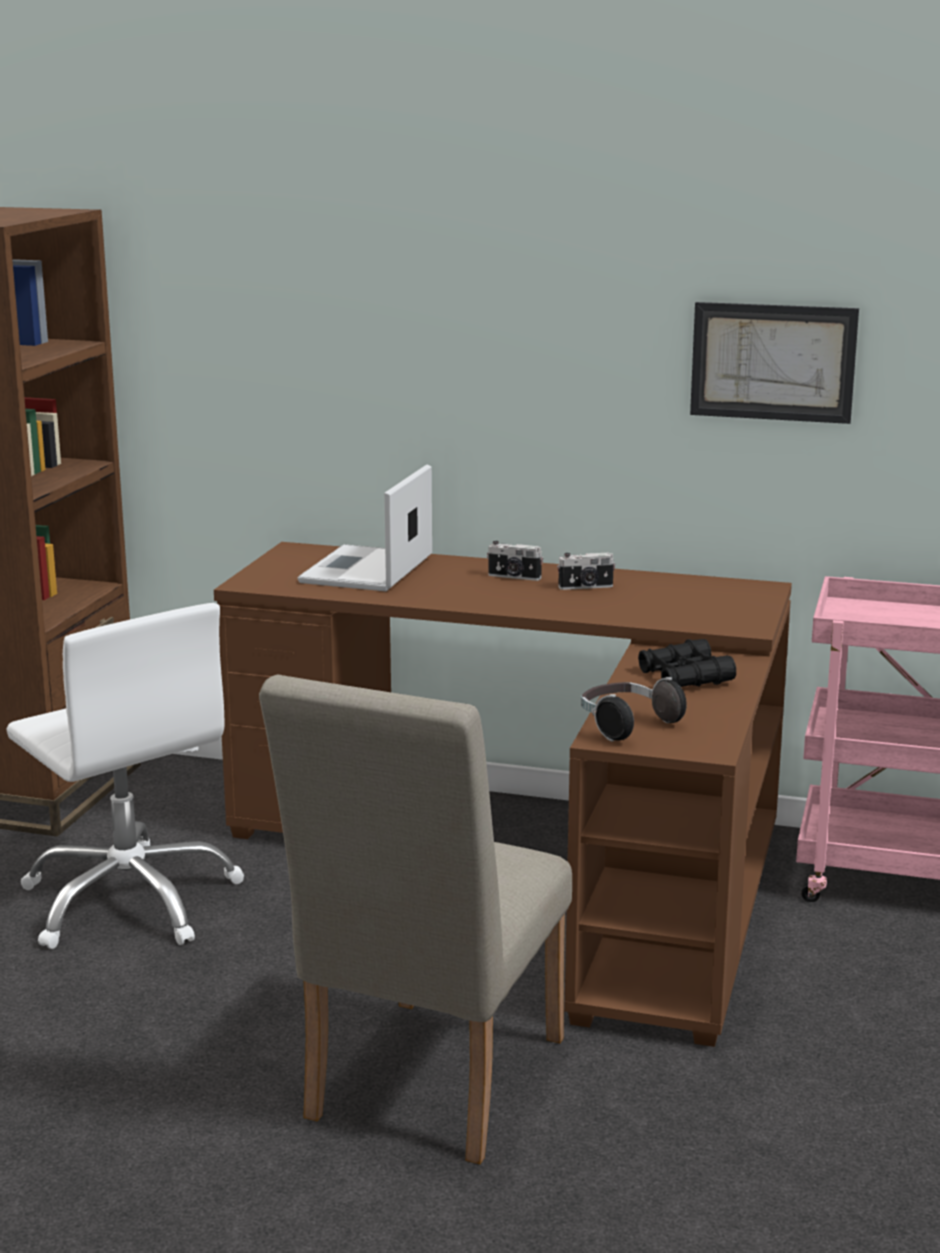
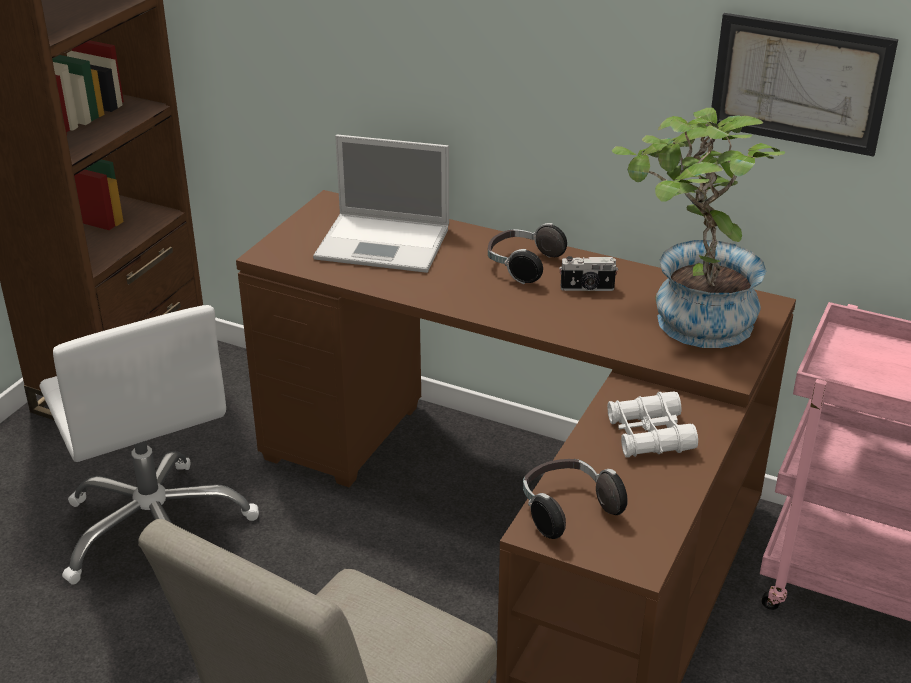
camera: 10 degrees right, 15 degrees up
(366, 571) = (385, 243): laptop -> laptop turned 105 degrees counterclockwise
(514, 577) = (522, 265): camera -> headphones
(685, 677) = (649, 435): black binoculars -> white binoculars
(695, 601) = (688, 321): none -> potted plant

